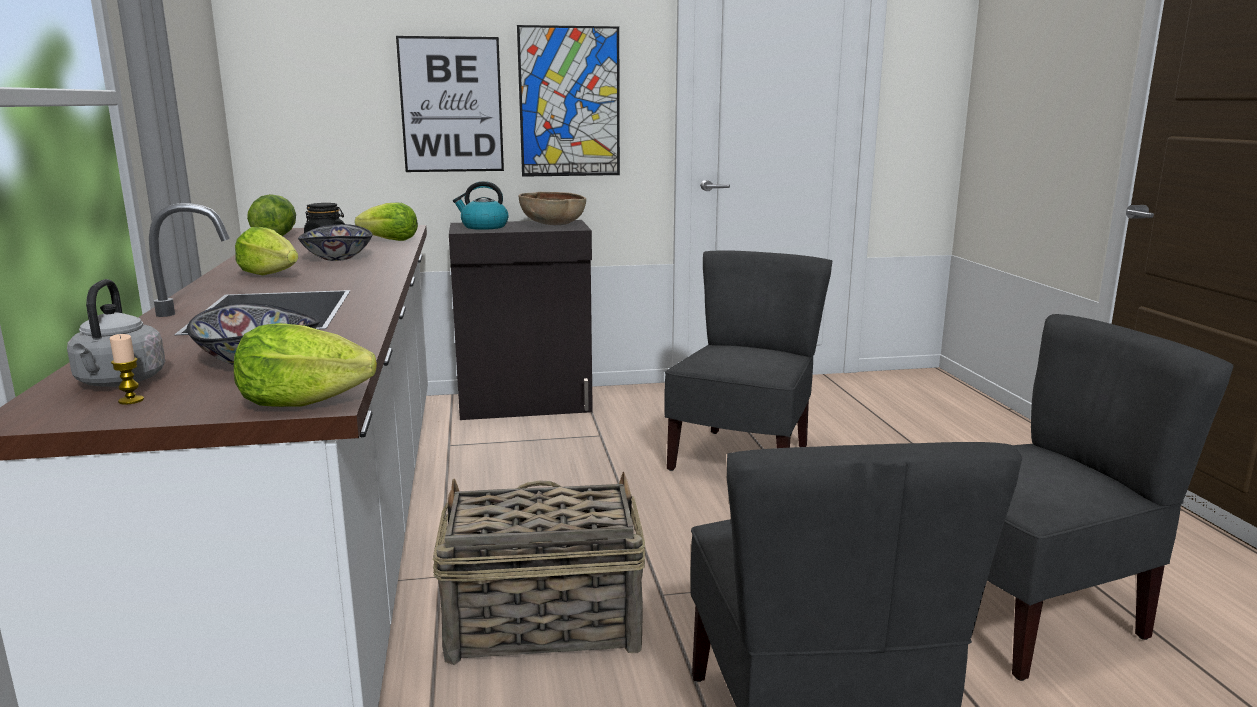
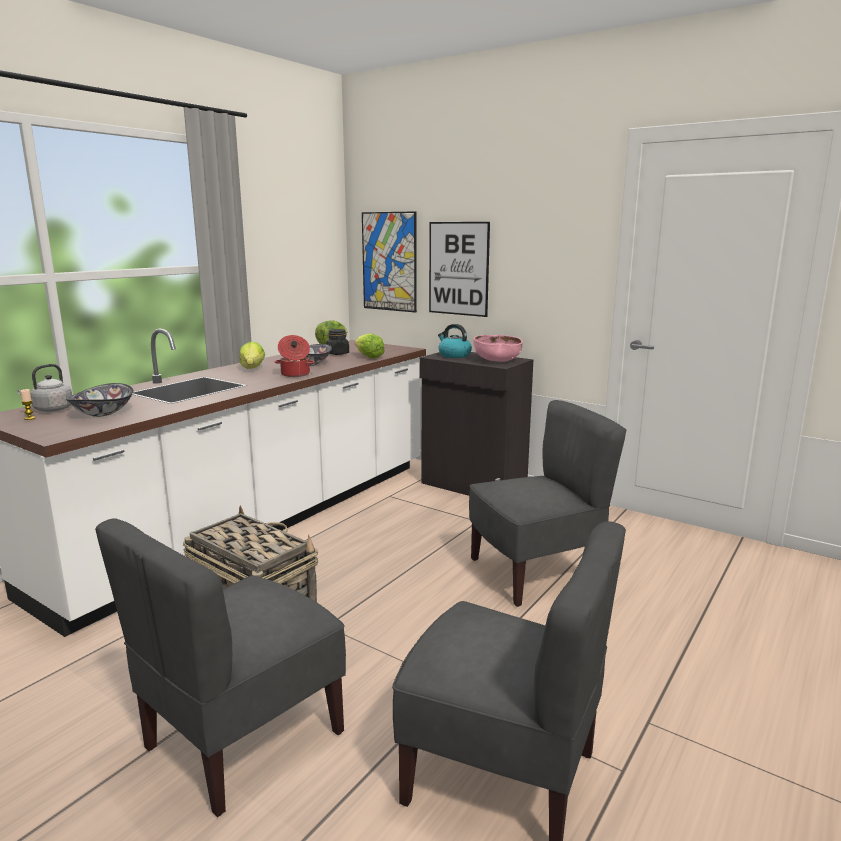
camera: 45 degrees right, 0 degrees up
(302, 402) = (51, 435): lettuce -> none
(370, 269) = (295, 374): none -> cooking pot
(552, 225) = (497, 361): brown bowl -> pink bowl
(569, 102) = (534, 270): picture -> picture (389, 262)

